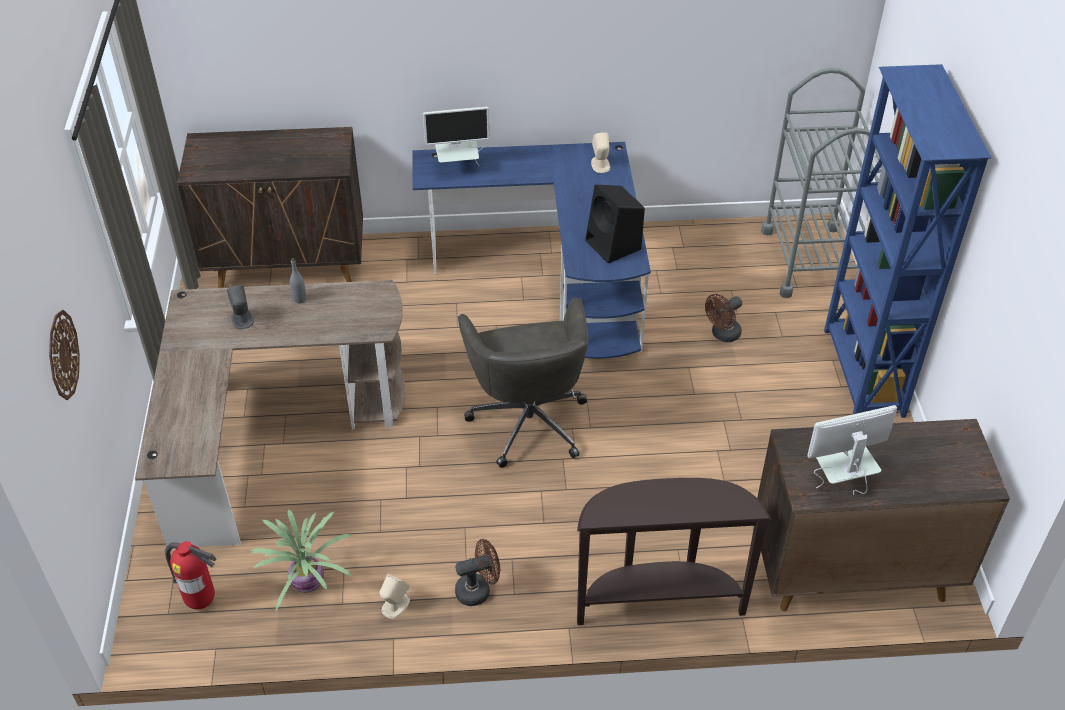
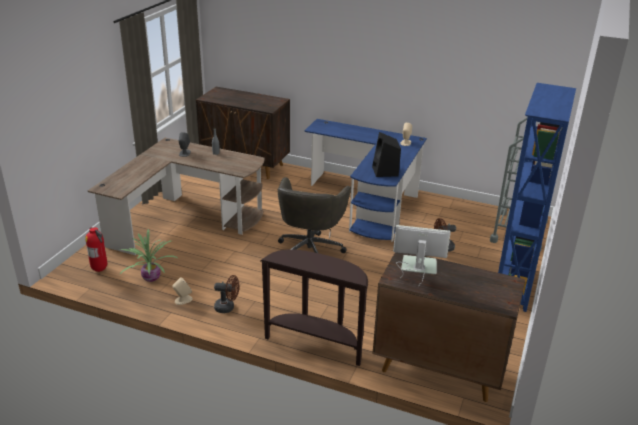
camera: 25 degrees right, 15 degrees down
(62, 355) = (70, 113): wall clock -> none
(458, 167) = (333, 128): monitor -> none

